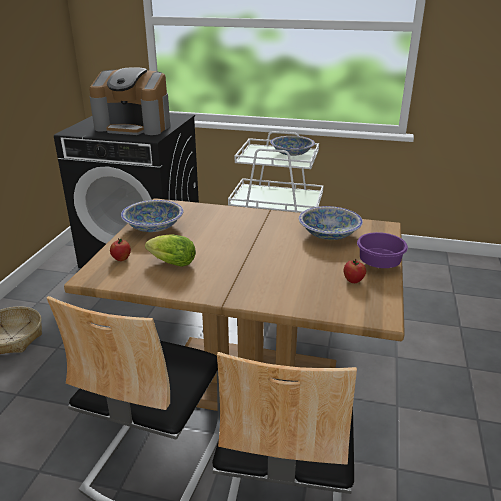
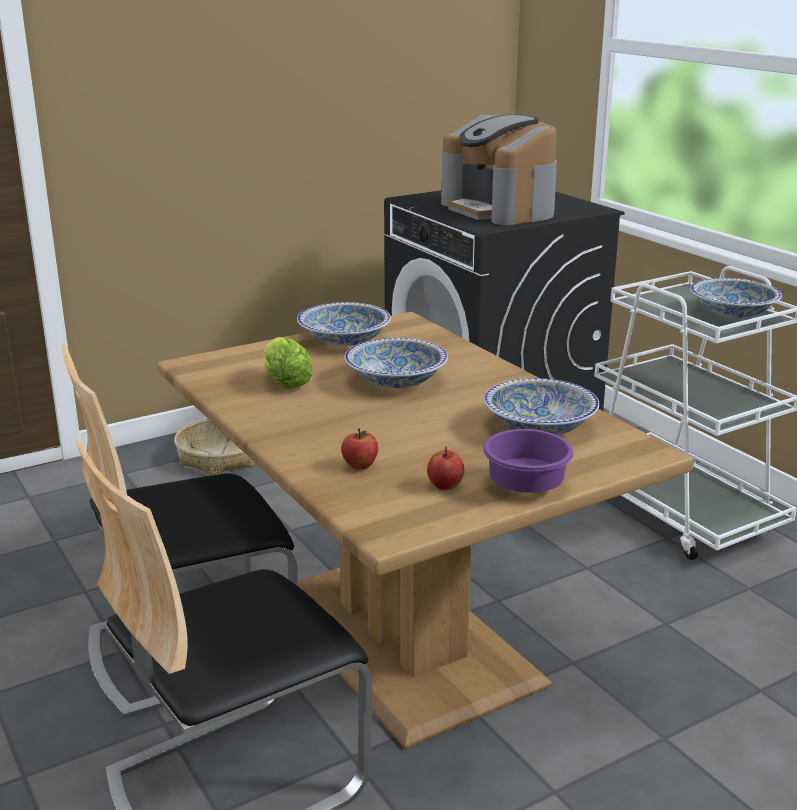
camera: 45 degrees right, 5 degrees down
(121, 259) = (249, 359): apple -> apple (360, 466)
(225, 238) = (396, 381): none -> bowl

